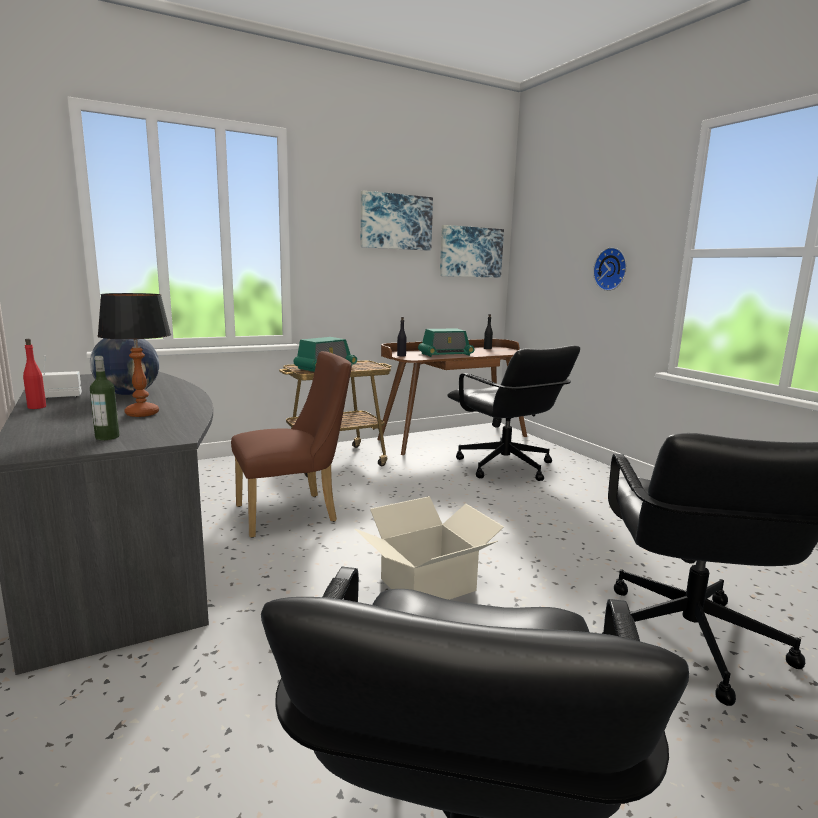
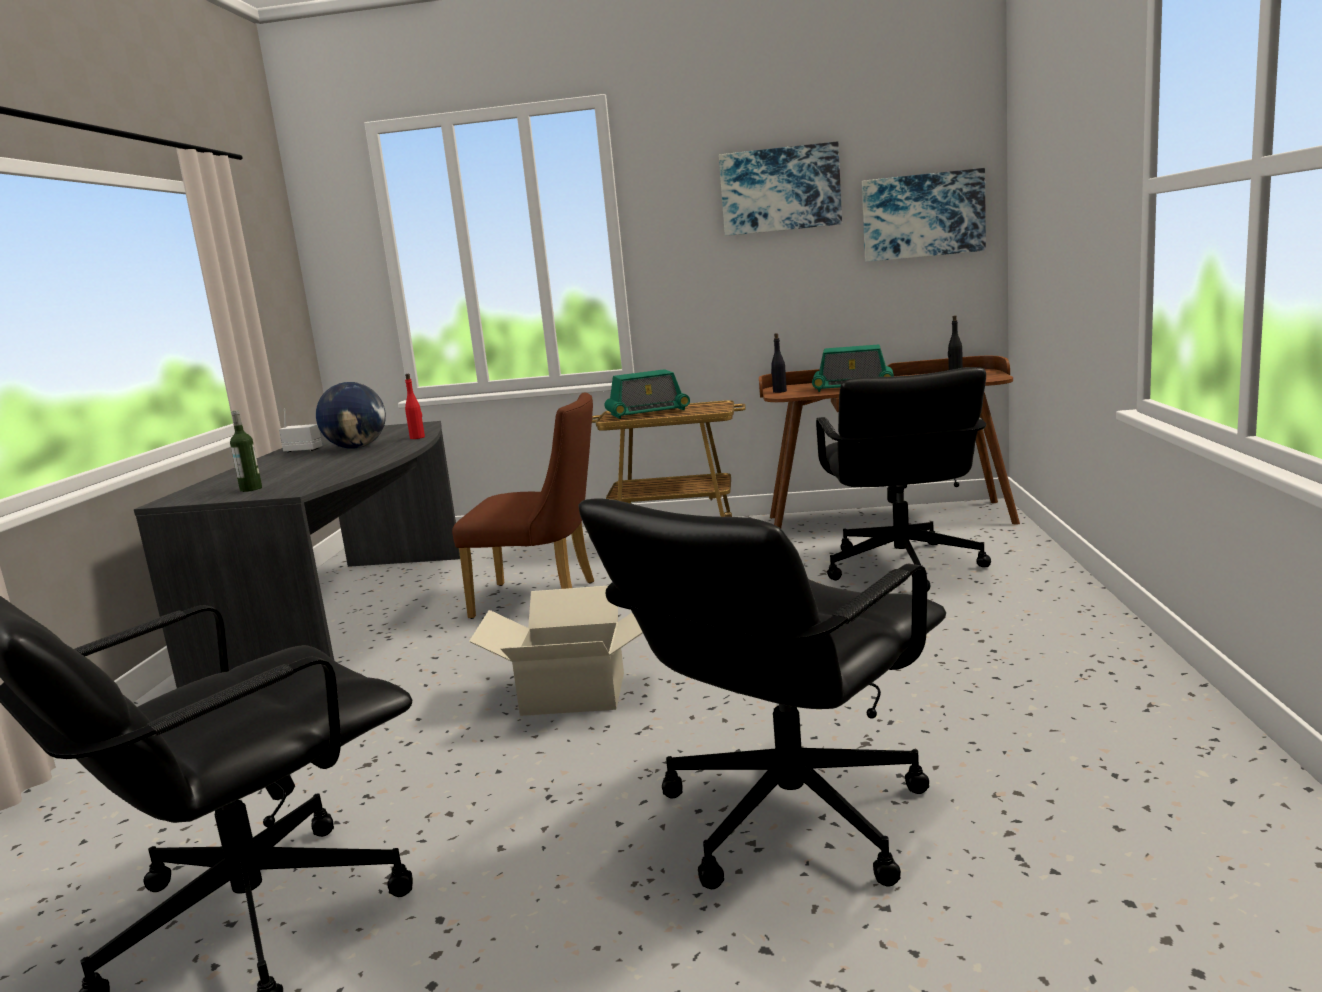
camera: 35 degrees right, 0 degrees up
(37, 407) = (265, 460): red bottle -> red bottle (417, 437)
(141, 413) = (322, 468): table lamp -> none
(612, 269) = (1085, 224): wall clock -> none

